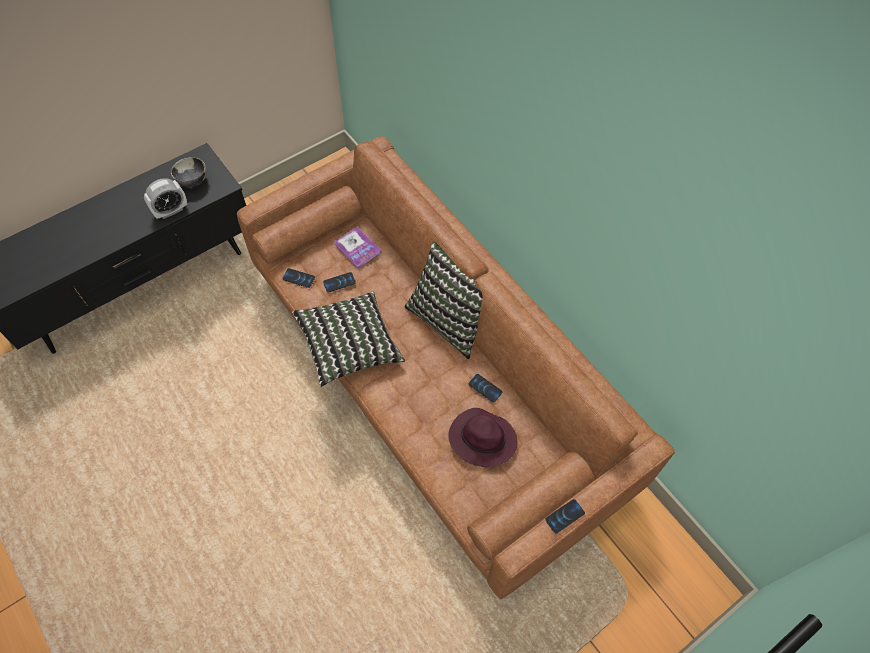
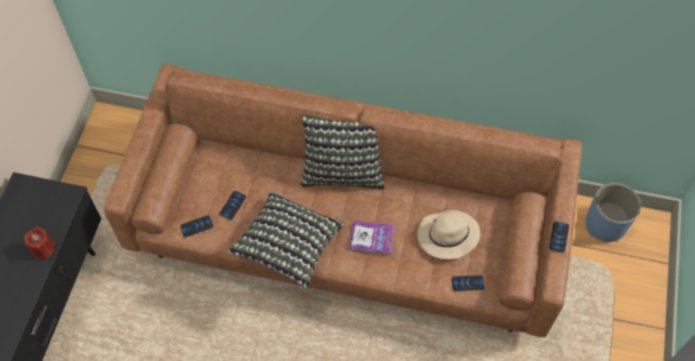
camera: 40 degrees left, 0 degrees up
(171, 211) = (43, 249): alarm clock -> red candle
(192, 181) = (36, 212): bowl -> none
(357, 248) = (220, 169): book -> book (371, 238)
(481, 439) = (447, 236): purple hat -> beige hat
(485, 388) = (415, 199): phone -> phone (468, 283)
(664, 553) = (605, 224): none -> blue planter

